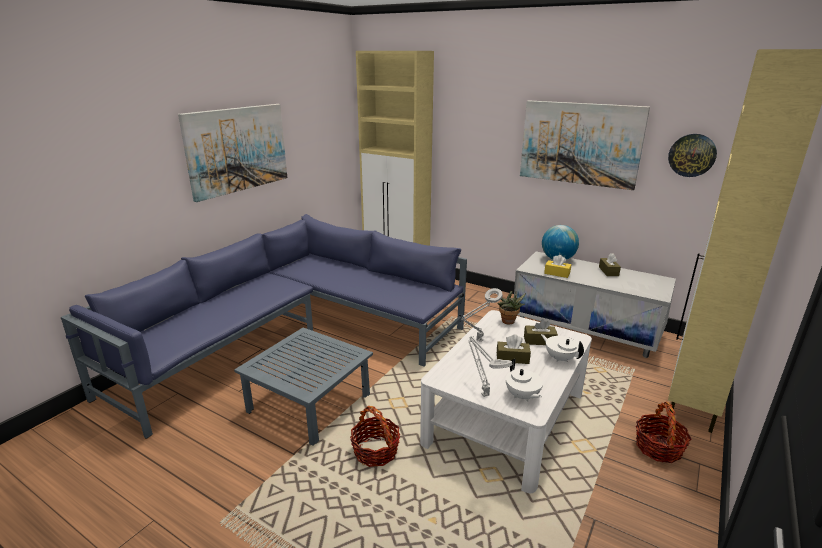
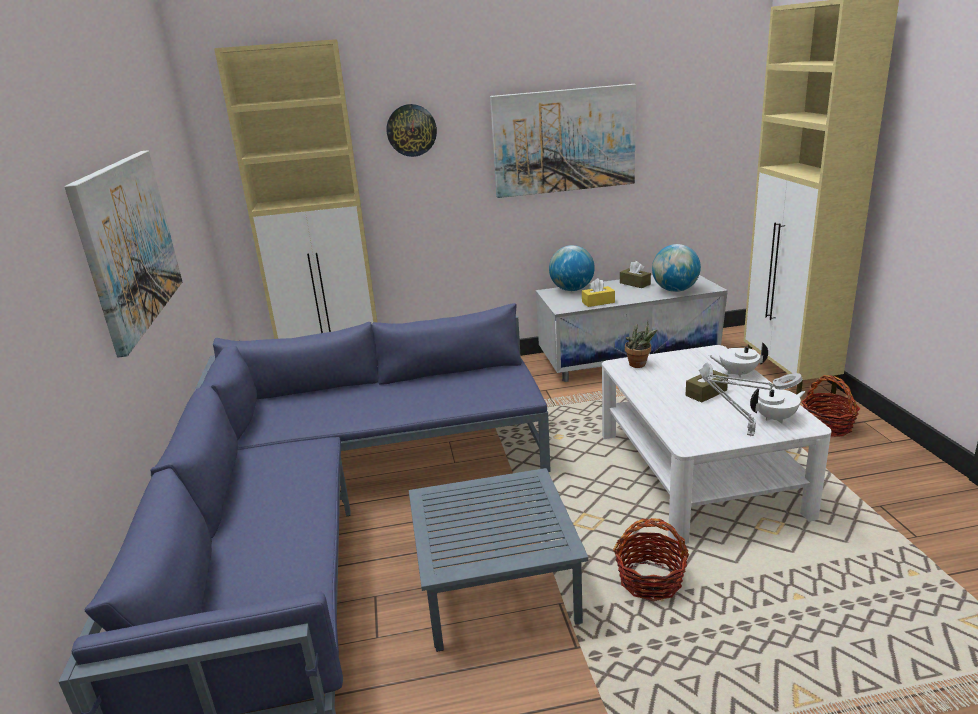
camera: 40 degrees left, 0 degrees up
(478, 341) = (651, 394): grey table lamp -> none
(522, 396) = (775, 418): white teapot -> white teapot turned 45 degrees counterclockwise
(539, 341) = (695, 367): brown tissue box -> none
(627, 287) = (675, 290): none -> globe
(692, 155) = (682, 131): wall clock -> wall clock (411, 130)

